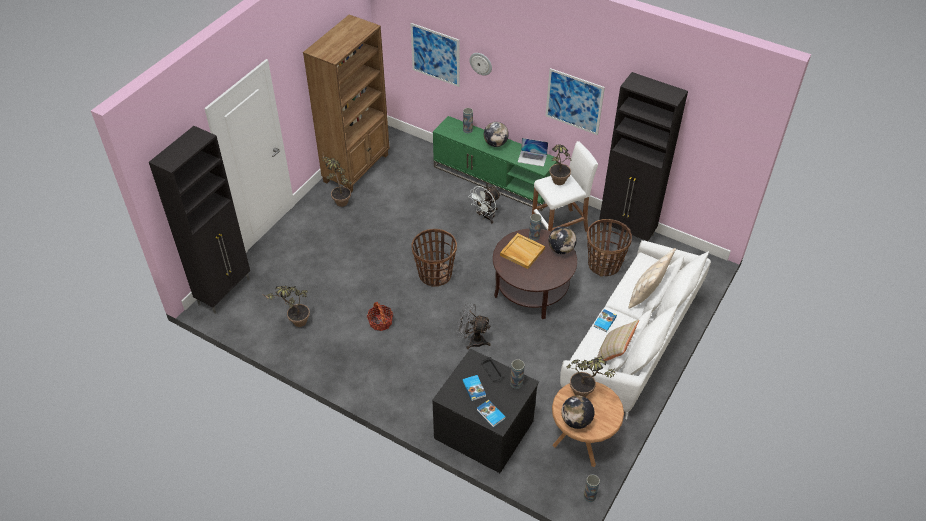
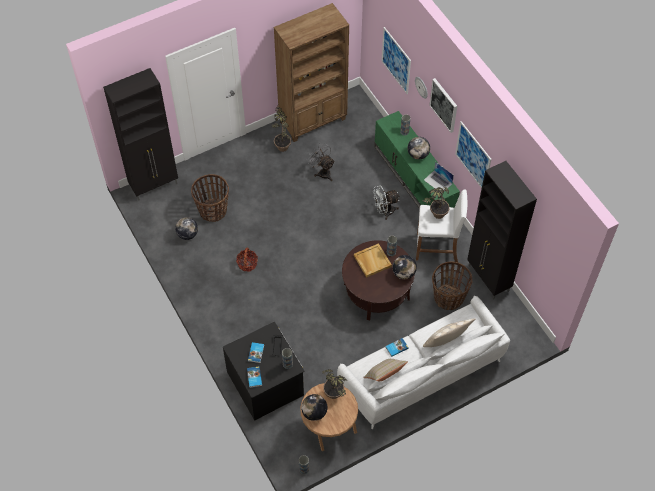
camera: 30 degrees right, 10 degrees up
(295, 323) = (187, 234): potted plant -> globe
(434, 274) = (311, 243): basket -> basket (213, 210)
(472, 340) = (303, 311): grey fan -> grey fan (322, 172)
(520, 64) = (444, 105): none -> picture

